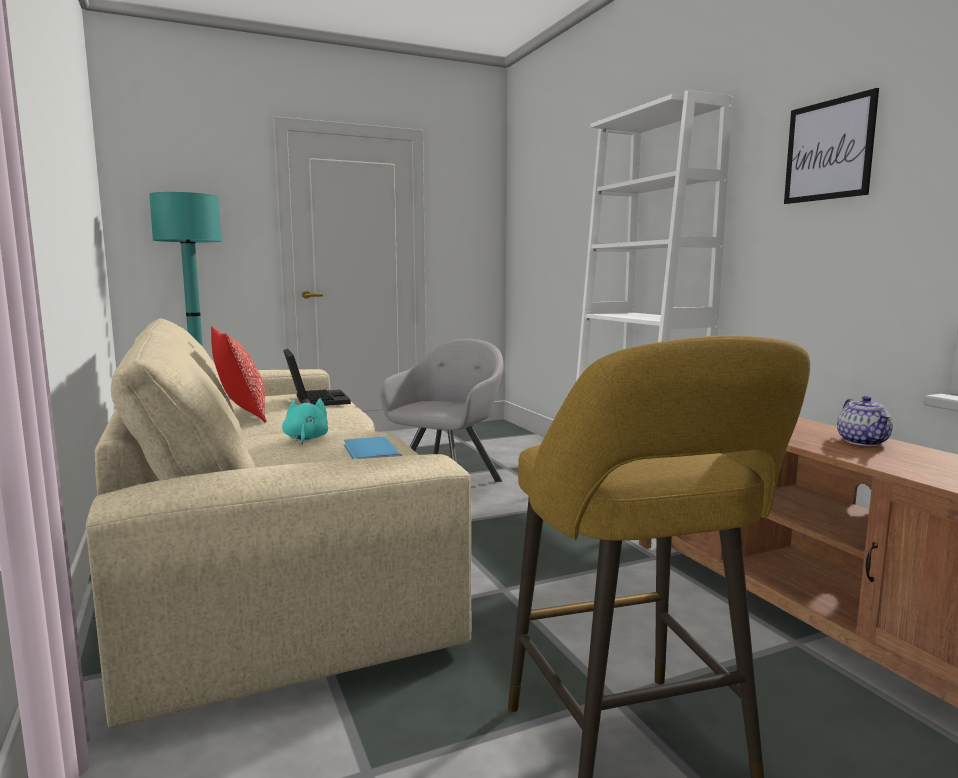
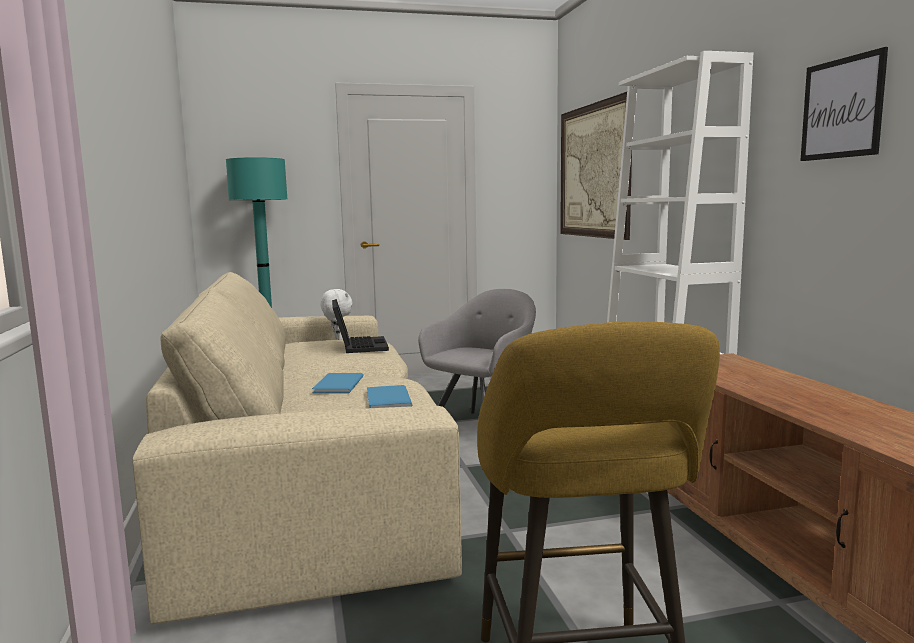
camera: 10 degrees right, 0 degrees up
(241, 415) = (291, 359): pillow -> none
(286, 394) = (337, 339): none -> white plush toy
(305, 439) = (336, 385): turquoise plush toy -> blue book
(549, 221) = (593, 171): none -> picture
(863, 442) = (855, 407): teapot -> none

